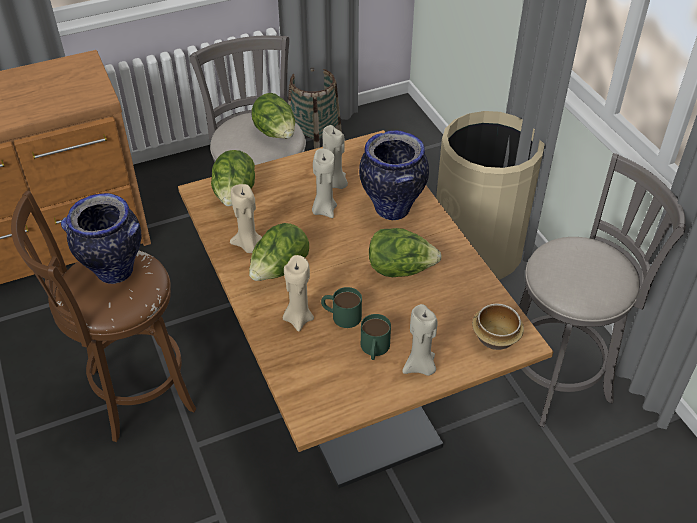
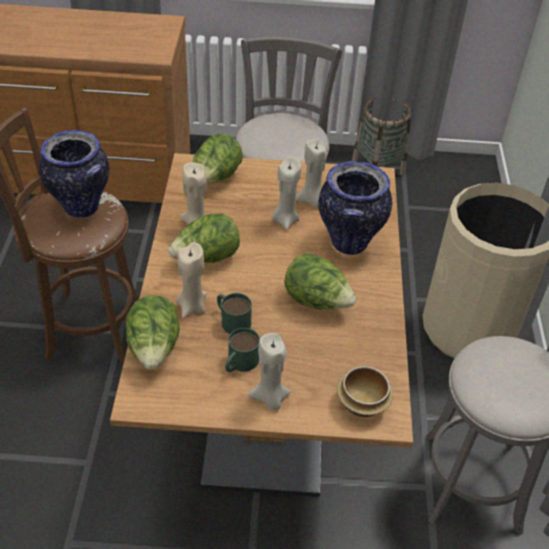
camera: 25 degrees right, 0 degrees up
(276, 134) = (299, 139): lettuce -> lettuce (154, 349)

